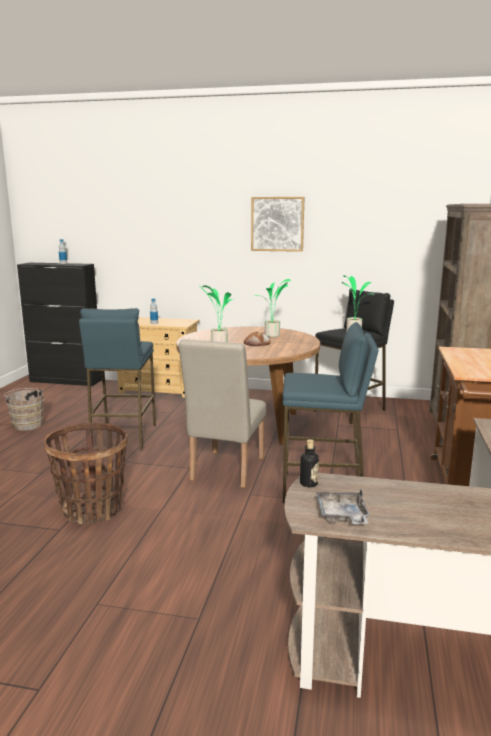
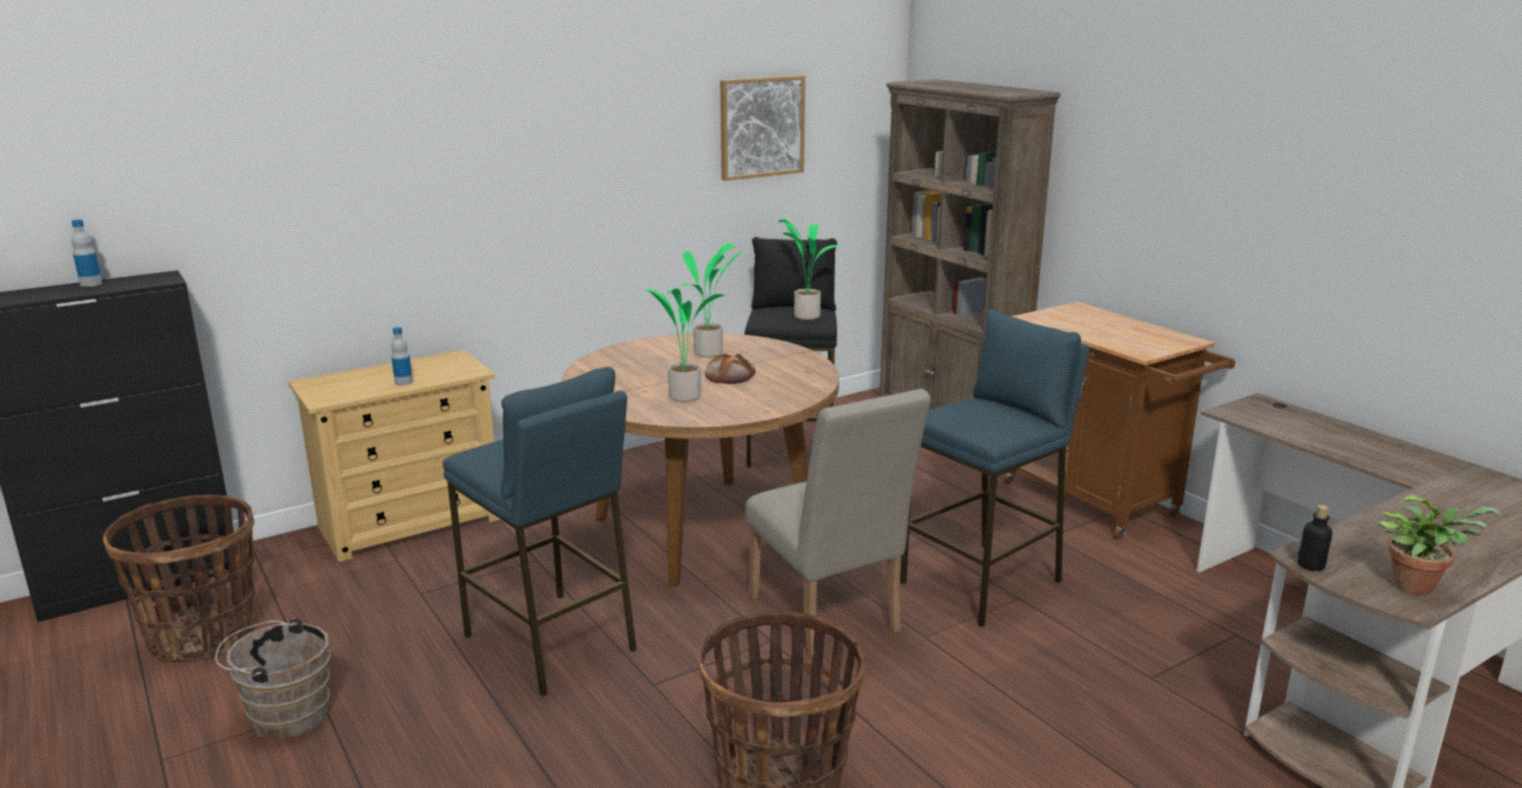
camera: 45 degrees left, 5 degrees up
(51, 398) = (203, 636): none -> basket
(277, 224) = (605, 131): picture -> picture (761, 127)
(342, 516) = (1417, 585): grey tray -> potted plant

